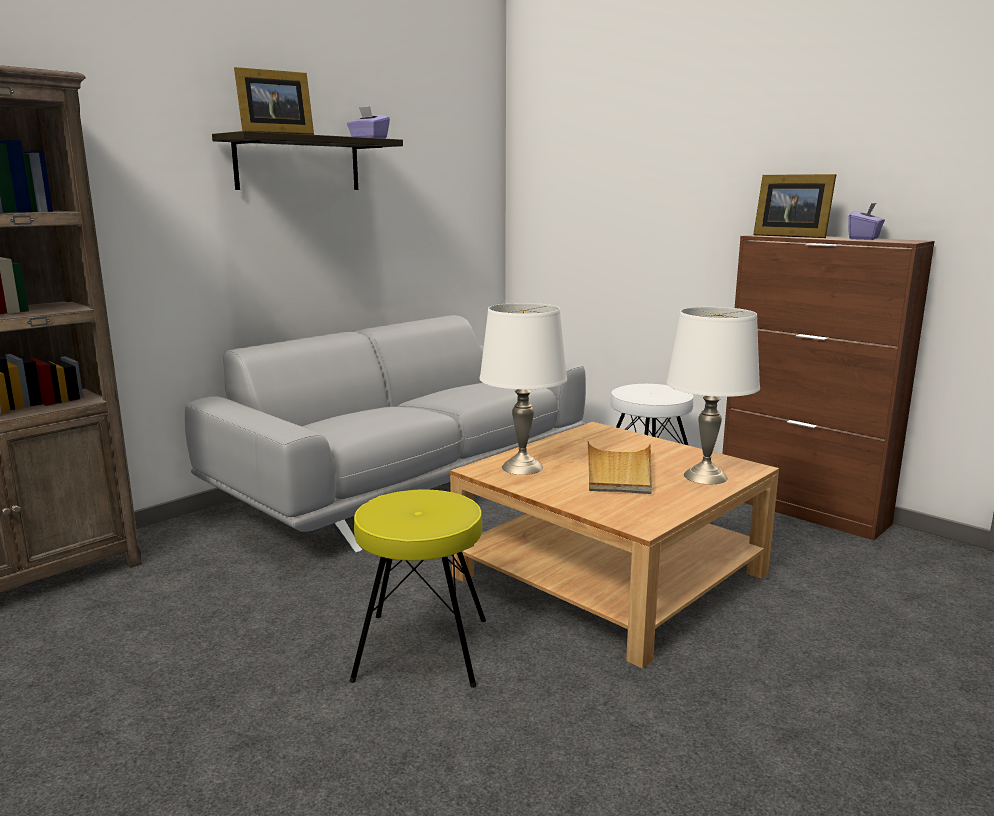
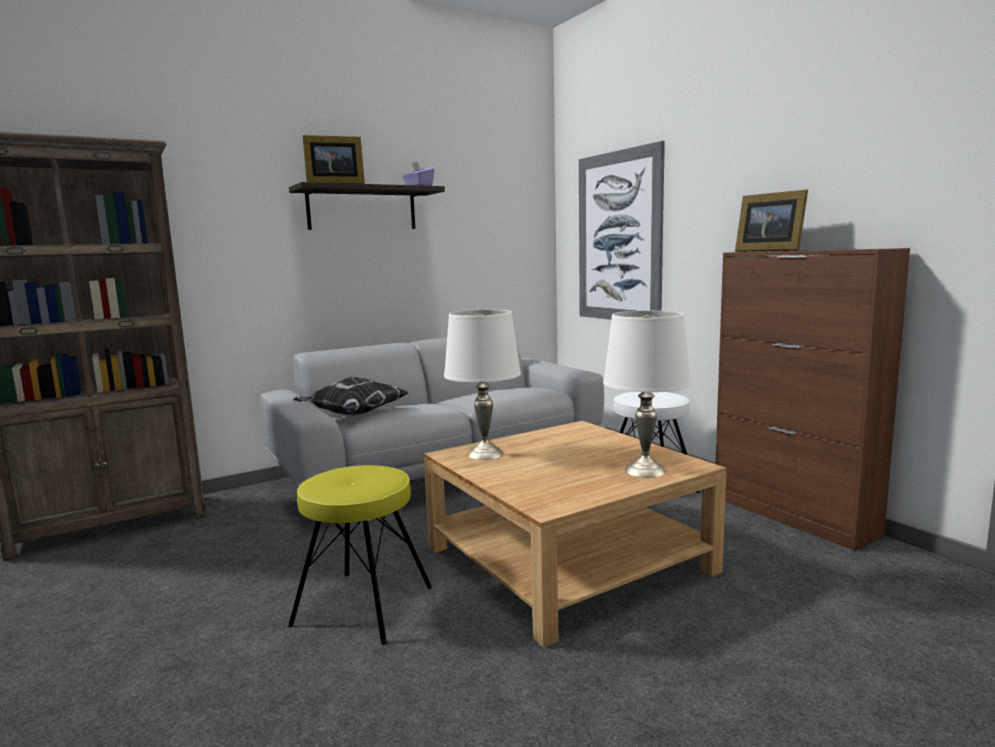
camera: 15 degrees right, 5 degrees down
(319, 426) = (352, 415): none -> pillow
(594, 206) = (618, 237): none -> picture
(619, 472) = (567, 462): beige tray -> none
(864, 238) = (837, 249): purple tissue box -> none

